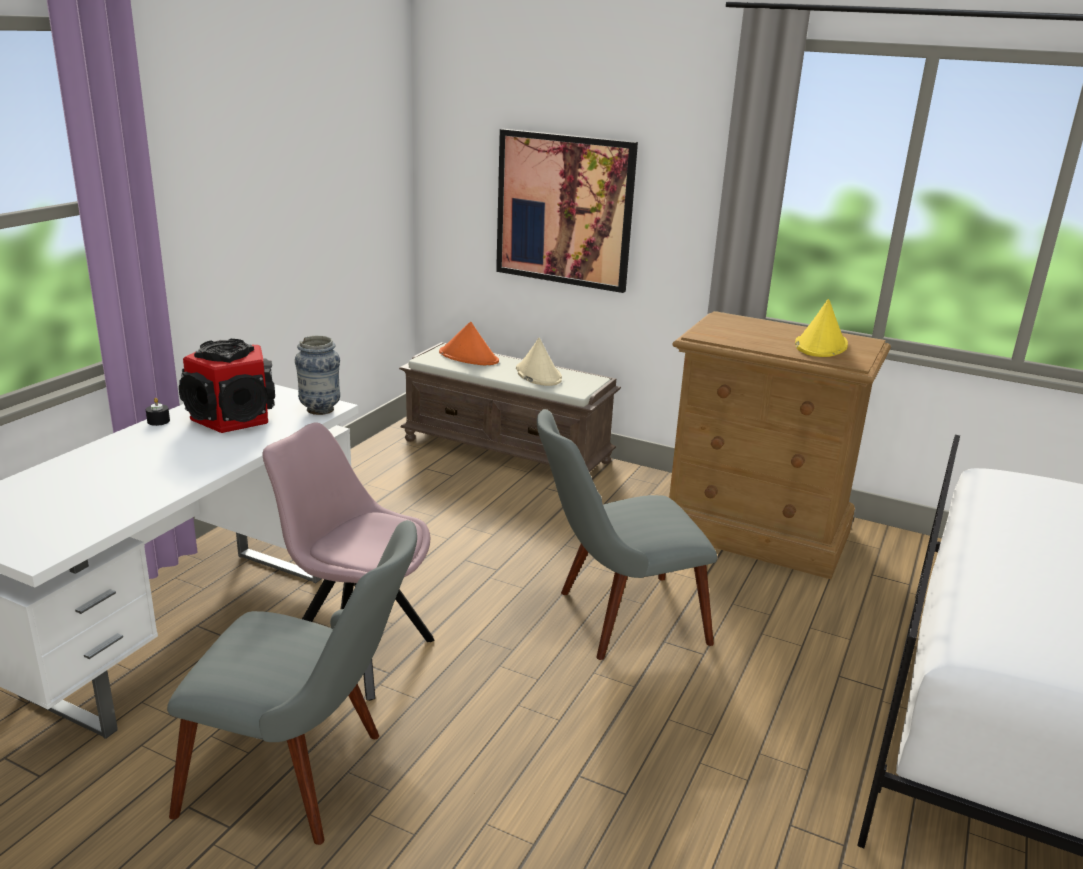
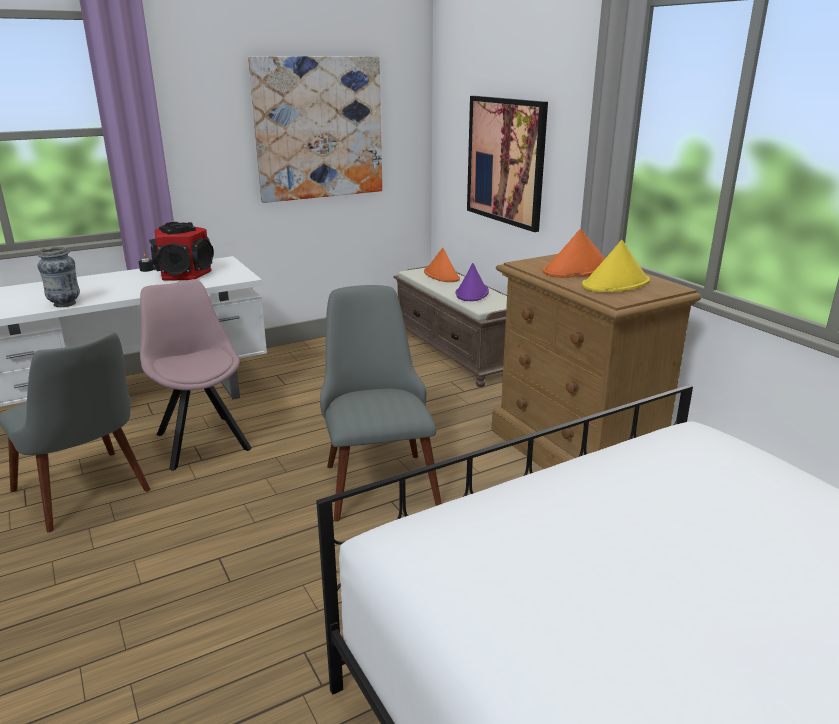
camera: 35 degrees right, 0 degrees up
(310, 178) = (319, 128): none -> picture
(320, 410) = (235, 278): vase -> vase (64, 304)
(538, 375) = (472, 293): beige hat -> purple hat
(614, 619) = (377, 476): grey chair -> grey chair turned 60 degrees clockwise
(761, 335) = (577, 270): none -> orange hat

